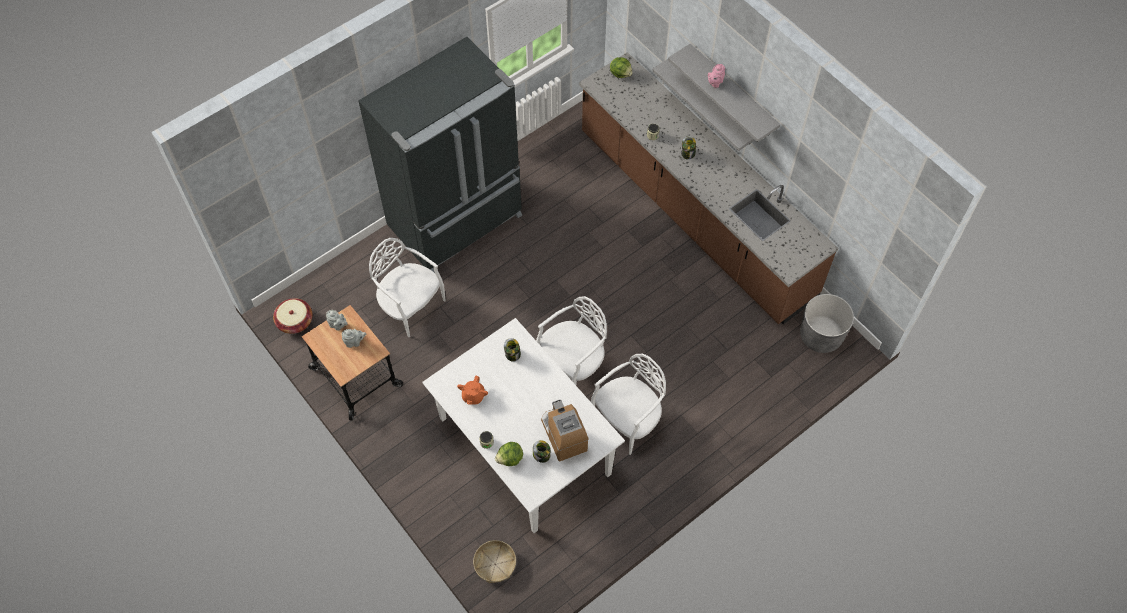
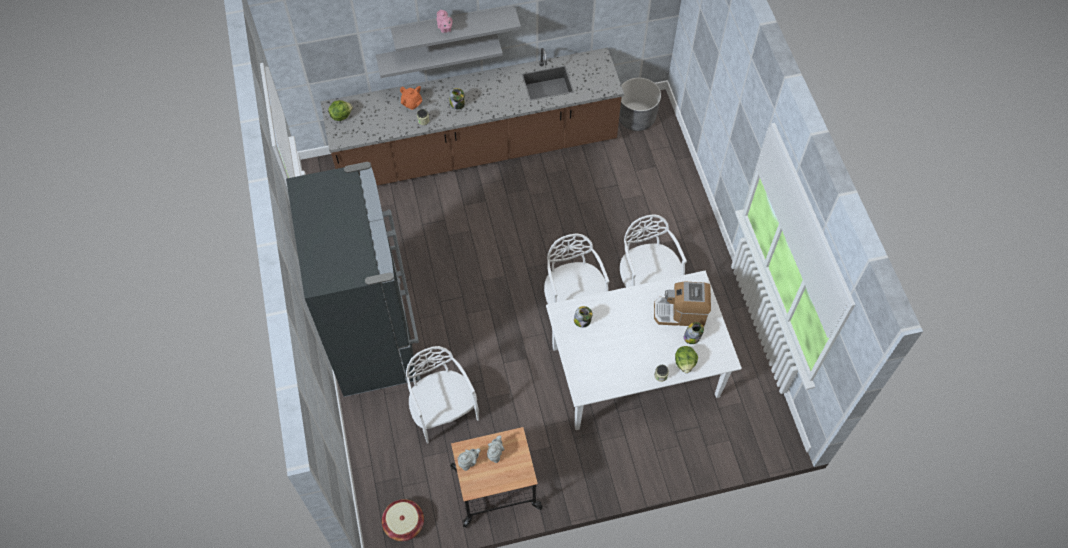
camera: 65 degrees left, 0 degrees up
(410, 306) = (443, 411): white chair -> white chair turned 90 degrees clockwise
(473, 396) = (609, 369): orange teapot -> orange teapot (412, 103)
(495, 564) = (735, 439): basket -> none

